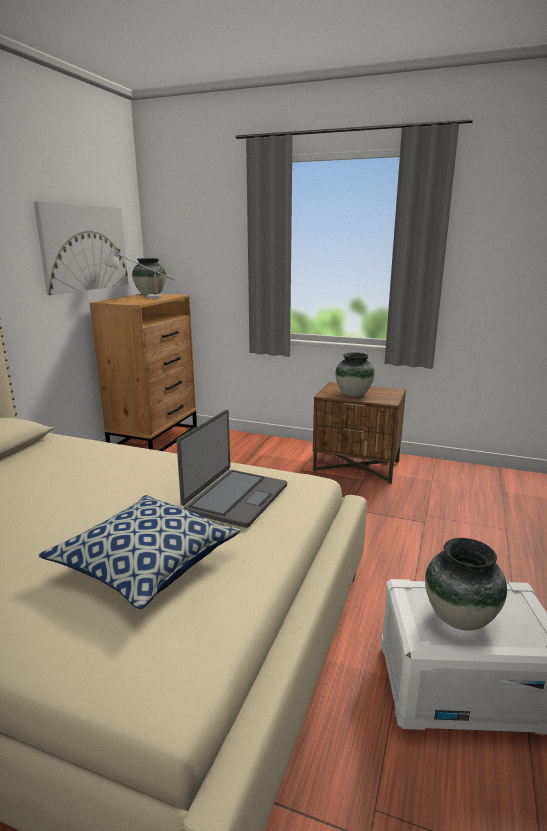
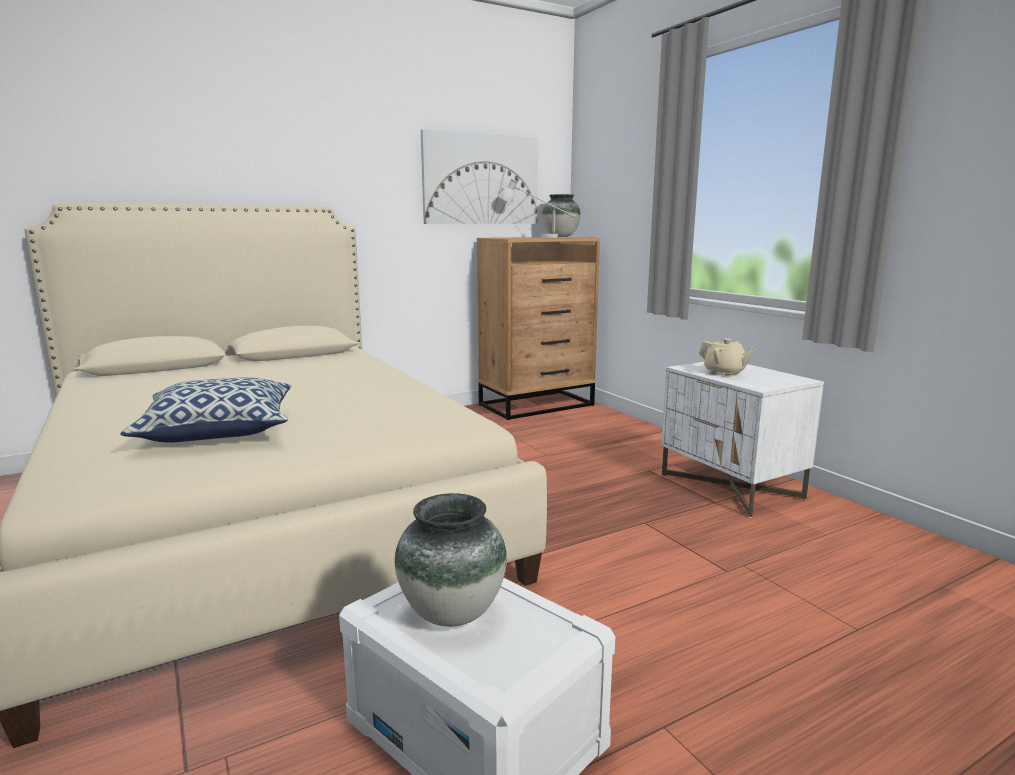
camera: 40 degrees right, 5 degrees down
(235, 498) = (378, 416): laptop -> none
(353, 394) = (724, 373): vase -> beige teapot
(357, 466) = (731, 487): brown nightstand -> white nightstand

